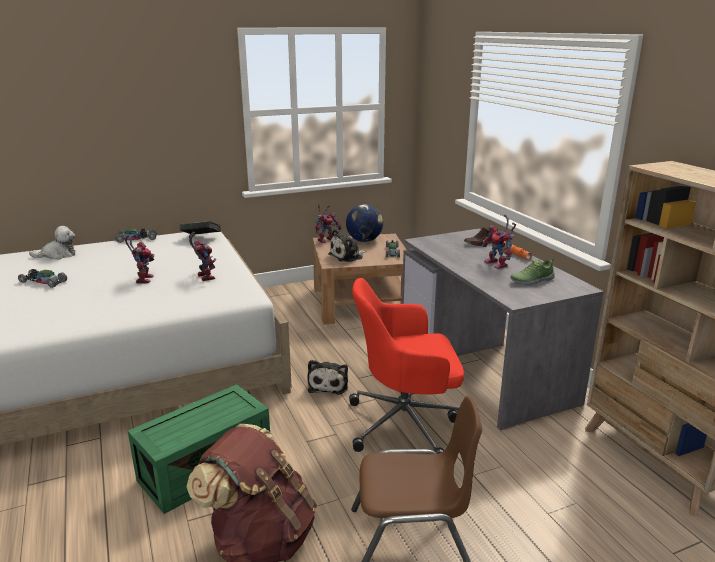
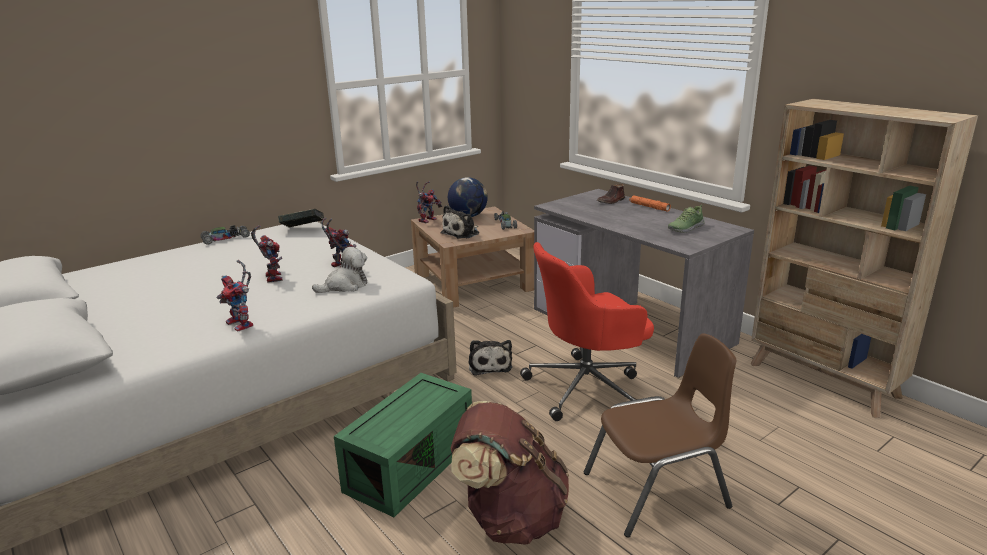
camera: 15 degrees left, 0 degrees up
(43, 282) = (150, 295): toy car -> none
(58, 255) = (142, 265): plush toy -> plush toy (345, 286)
(498, 264) = (644, 218): toy robot -> toy robot (243, 324)

